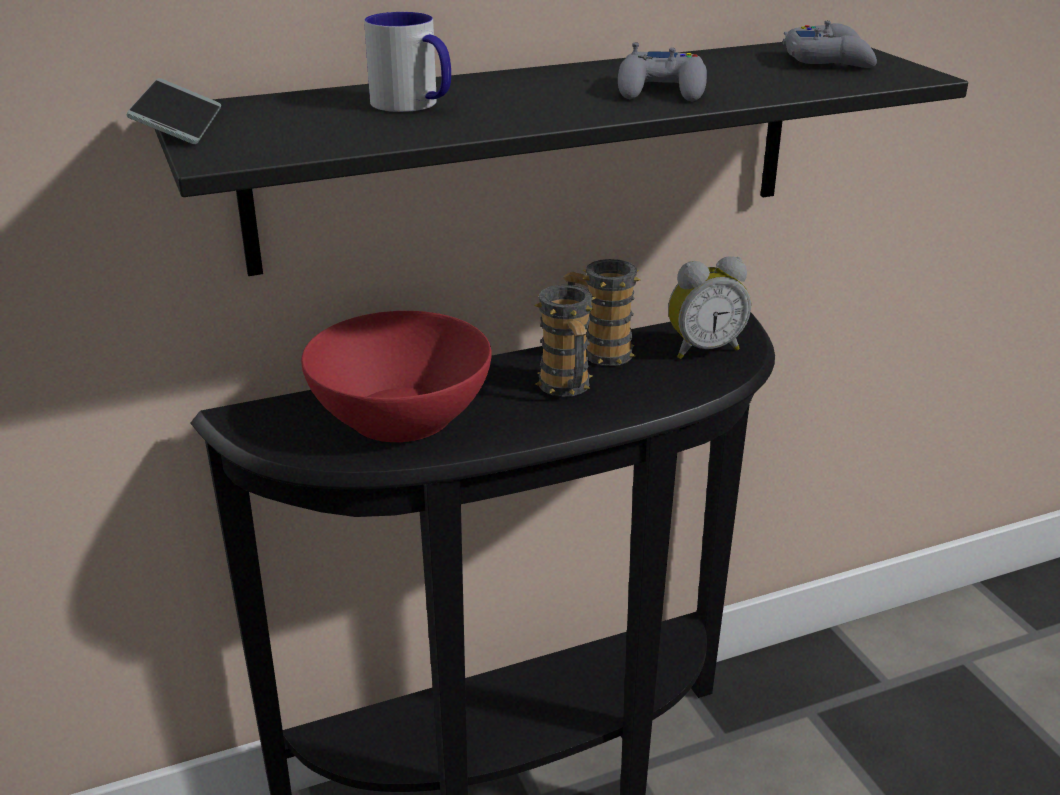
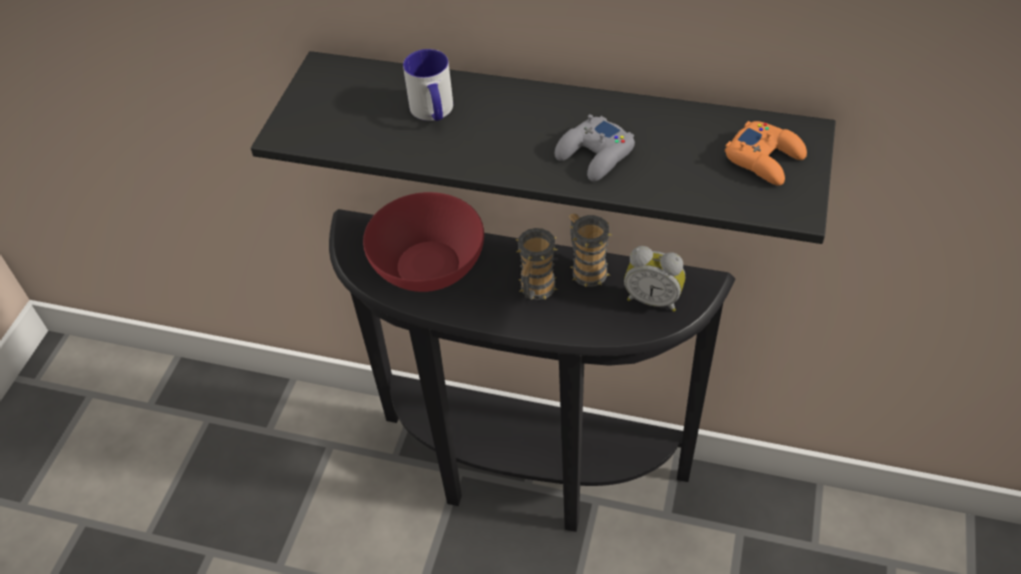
camera: 40 degrees right, 20 degrees up
(178, 125) = (298, 86): phone -> none
(828, 60) = (765, 159): grey game controller -> orange game controller

